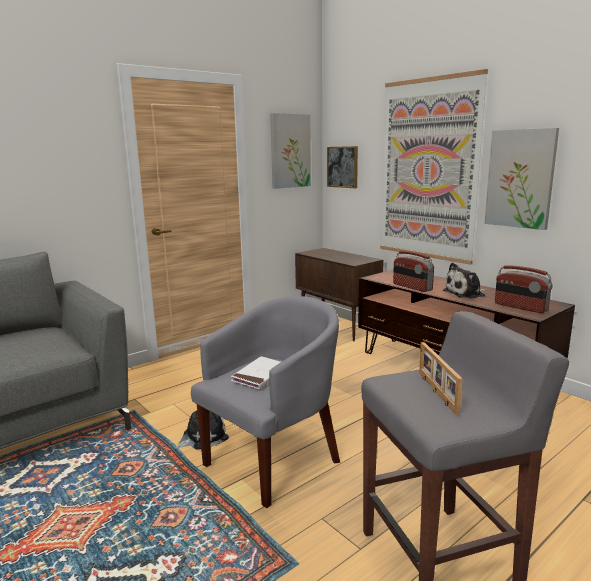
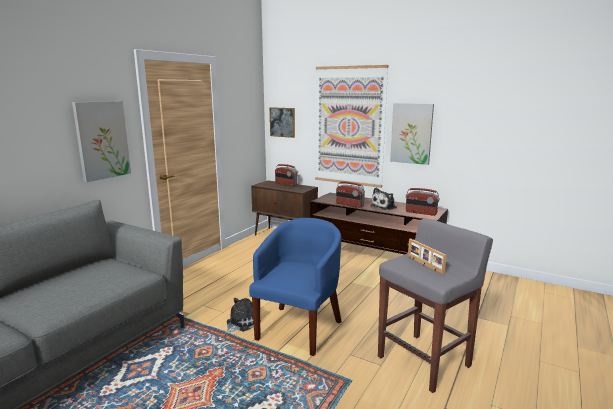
camera: 20 degrees left, 0 degrees up
(260, 375) = (295, 272): white book -> none
(274, 459) = (299, 328): grey armchair -> blue armchair
(290, 151) = (245, 111): picture -> picture (102, 140)
(342, 254) = (286, 184): none -> radio

